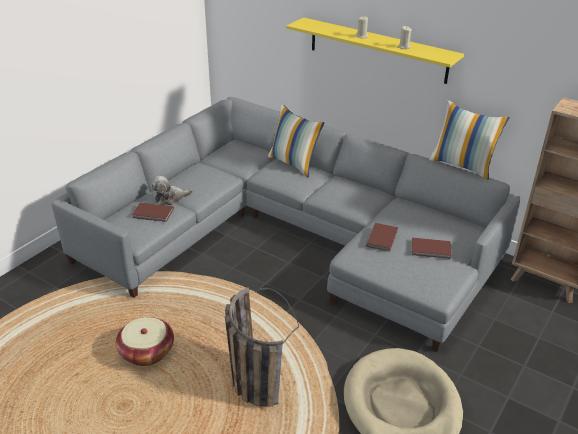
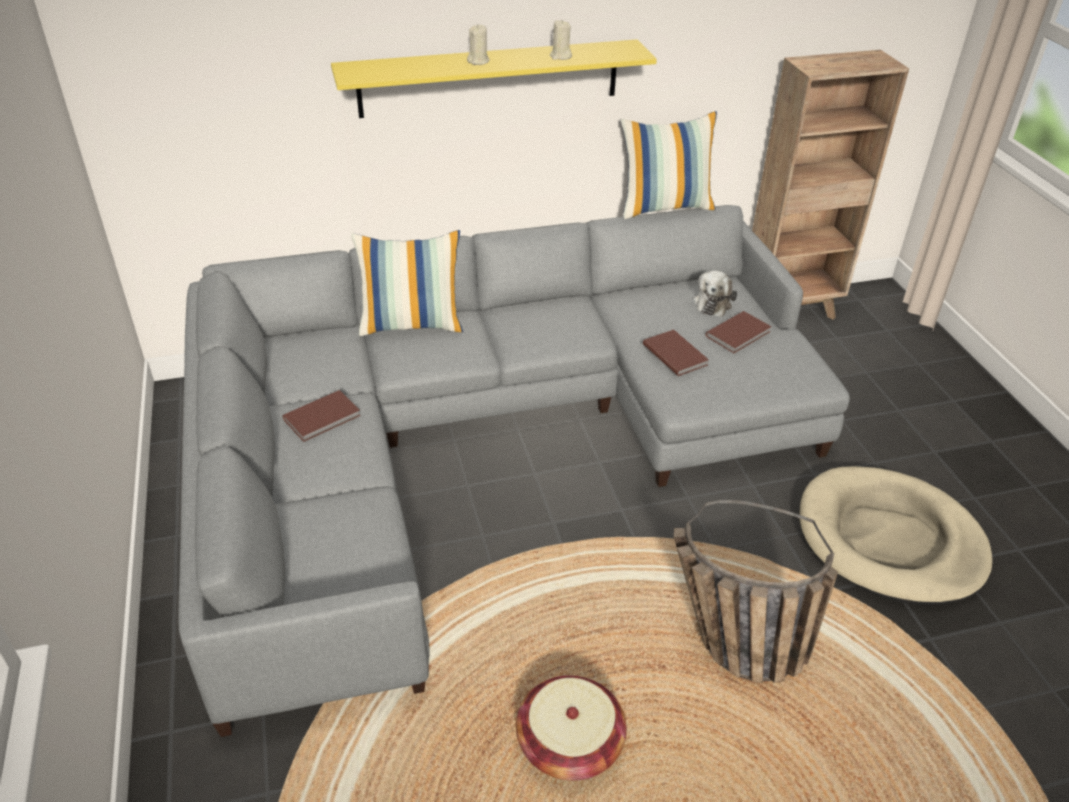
camera: 50 degrees left, 5 degrees up
(153, 214) = (349, 532): brown book -> brown book (323, 418)
(170, 198) = (328, 490): plush toy -> plush toy (712, 302)

